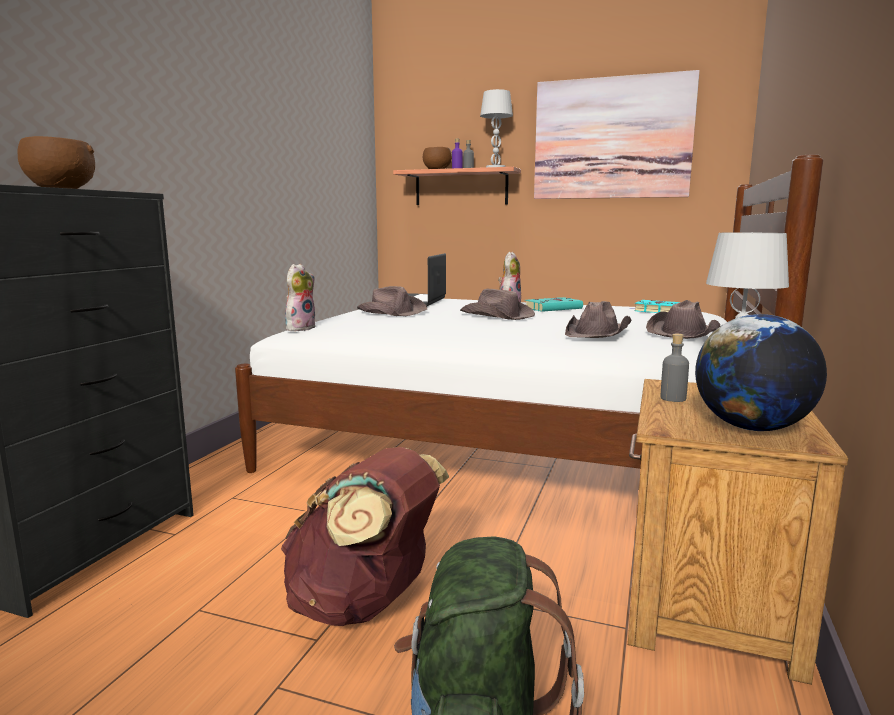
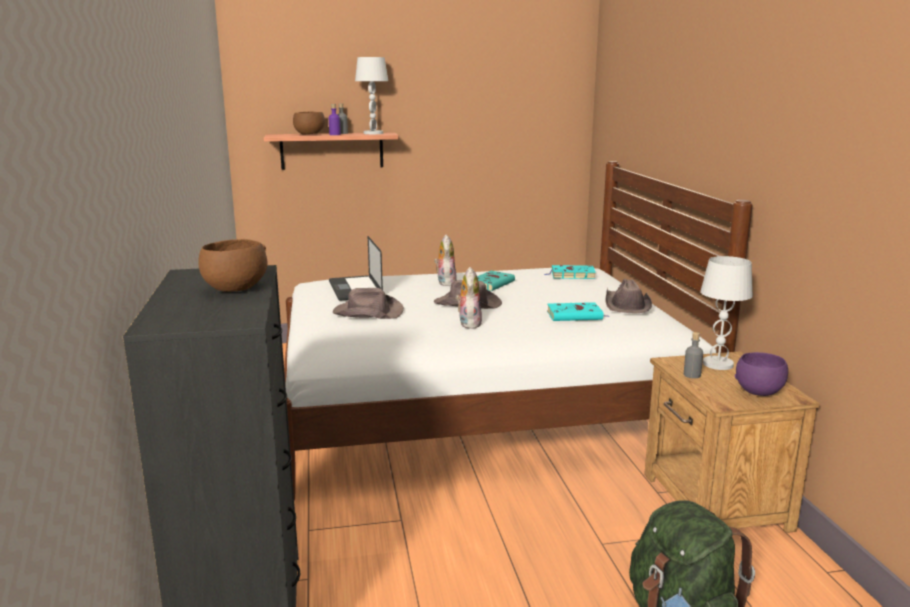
camera: 30 degrees left, 5 degrees up
(300, 328) = (323, 351): plush toy -> plush toy (468, 323)
(364, 604) = (531, 576): brown backpack -> none
(598, 332) = (576, 315): brown hat -> turquoise book
(612, 139) = (480, 105): picture -> none
(751, 428) = (759, 392): globe -> purple bowl

